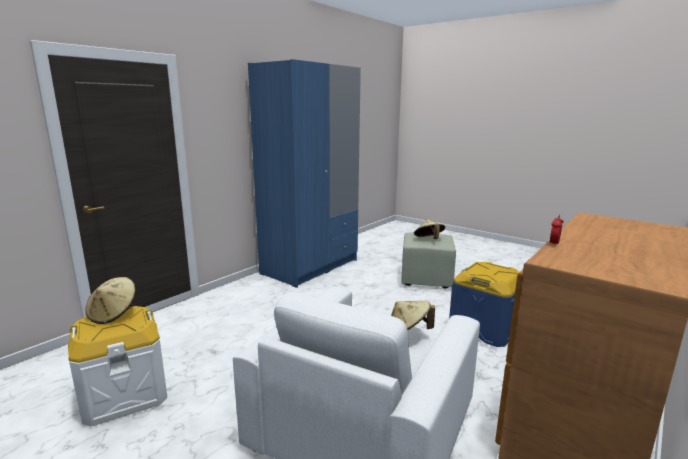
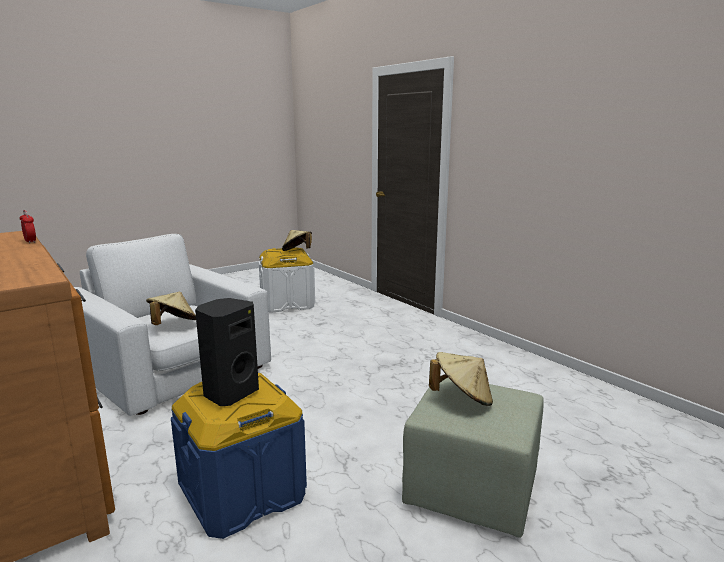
camera: 105 degrees right, 0 degrees up
(310, 266) = (532, 378): blue wardrobe -> none
(492, 272) = (230, 393): none -> black speaker

